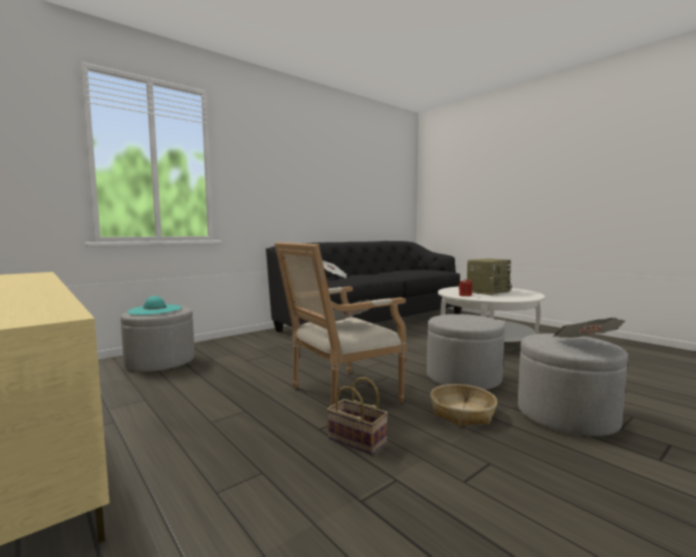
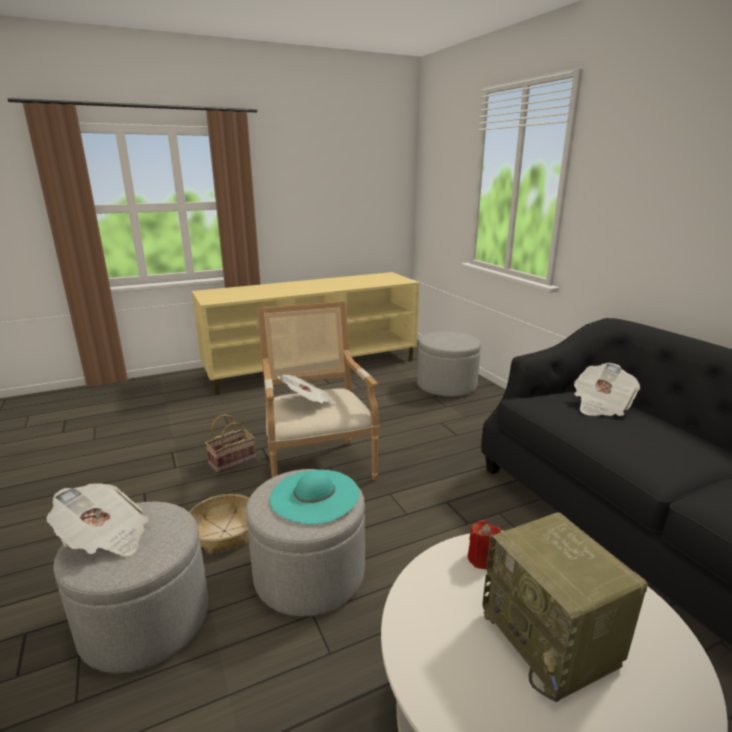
camera: 105 degrees right, 15 degrees up
(155, 310) = (446, 337): turquoise hat -> turquoise hat (314, 495)

